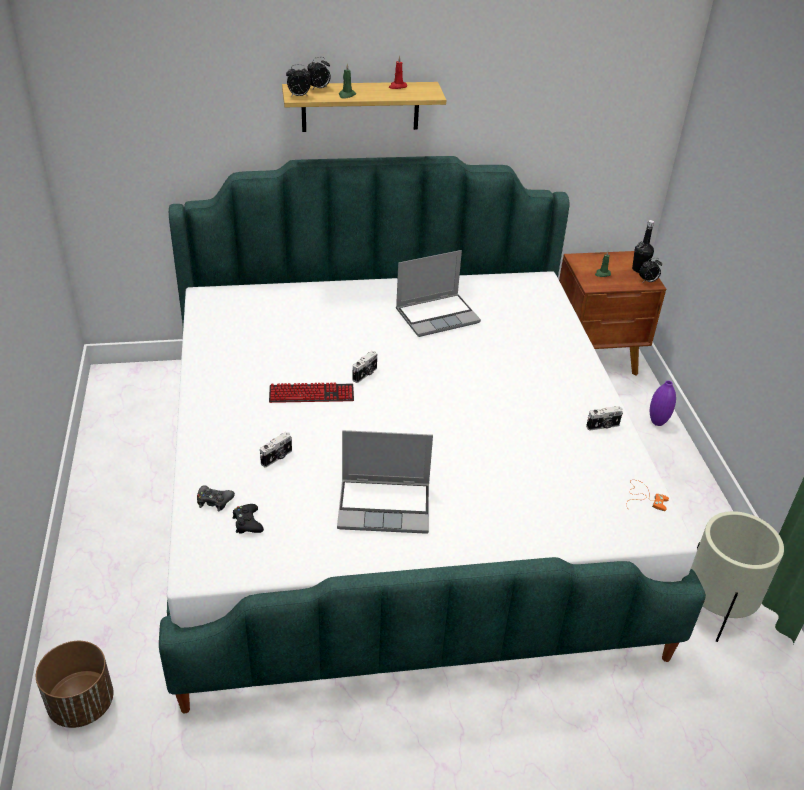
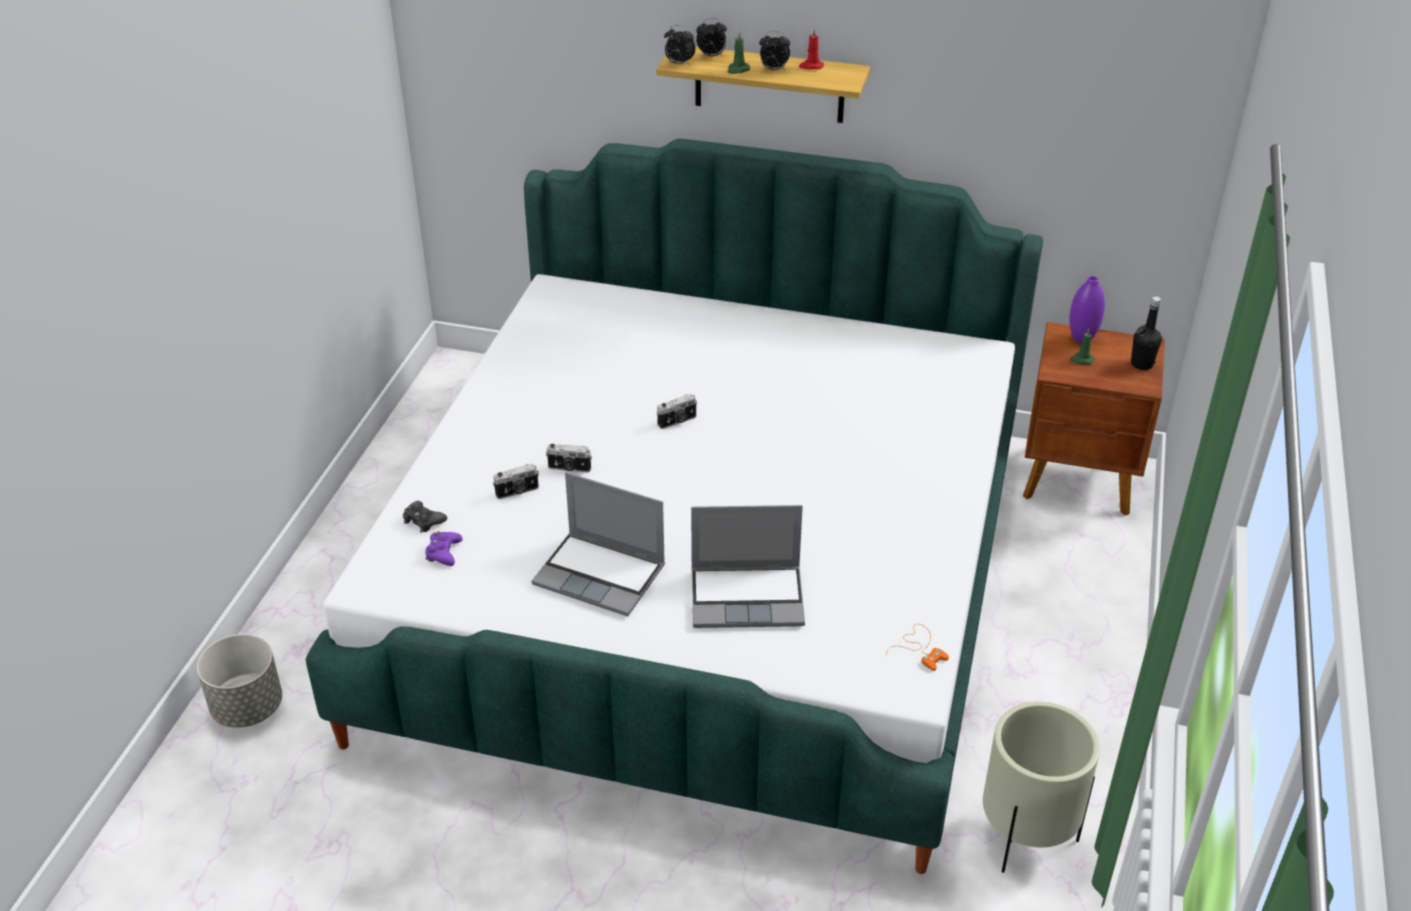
camera: 25 degrees right, 0 degrees up
(82, 704) = (248, 707): brown planter -> grey planter
(247, 523) = (443, 553): black game controller -> purple game controller
(311, 394) = (599, 430): keyboard -> none
(438, 315) = (815, 369): laptop -> laptop (748, 597)
(603, 426) = (931, 553): camera -> camera (569, 468)
(648, 281) = (1141, 383): alarm clock -> alarm clock (773, 69)
(657, 422) = (1113, 584): purple vase -> purple vase (1081, 339)

